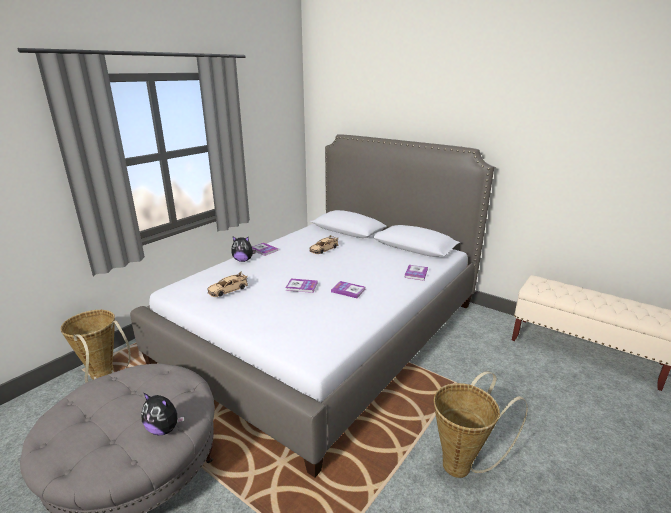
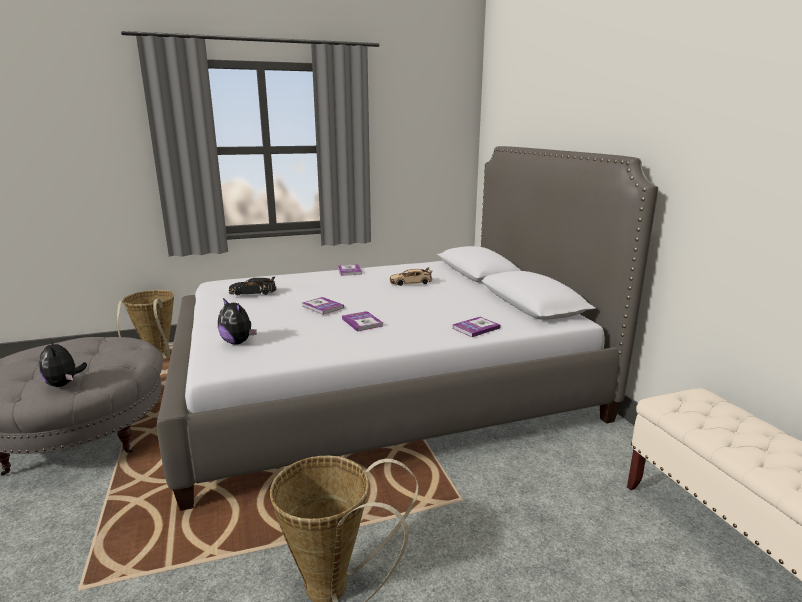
camera: 35 degrees right, 5 degrees down
(228, 290) = (253, 292): beige toy car -> black toy car
(243, 260) = (314, 275): plush toy -> plush toy (238, 342)

